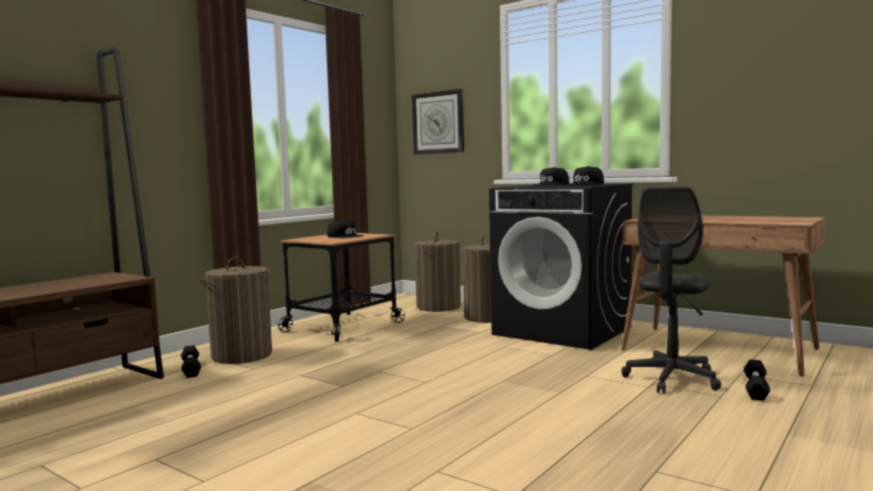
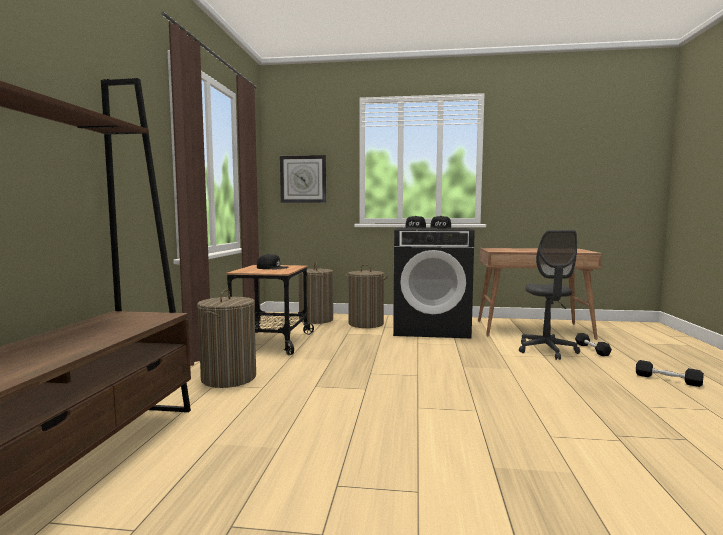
camera: 30 degrees left, 0 degrees up
(191, 369) = (202, 397): black dumbbell -> black dumbbell (667, 379)

